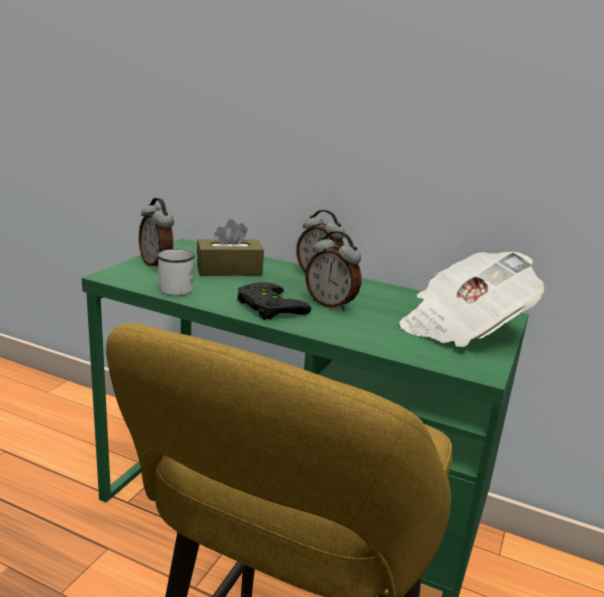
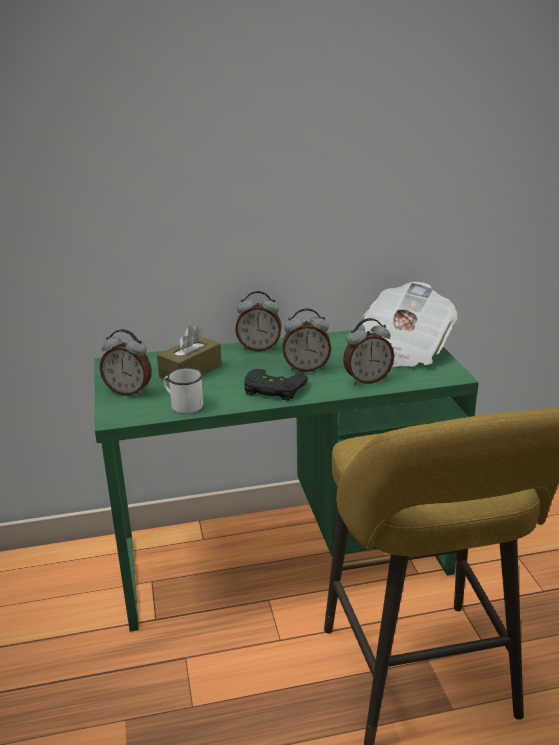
camera: 35 degrees left, 5 degrees up
(373, 335) = (367, 380): none -> alarm clock

